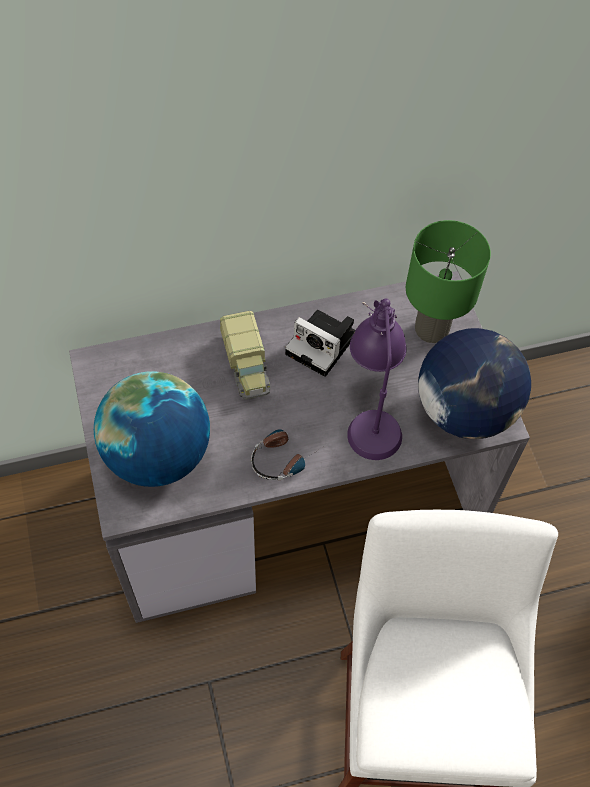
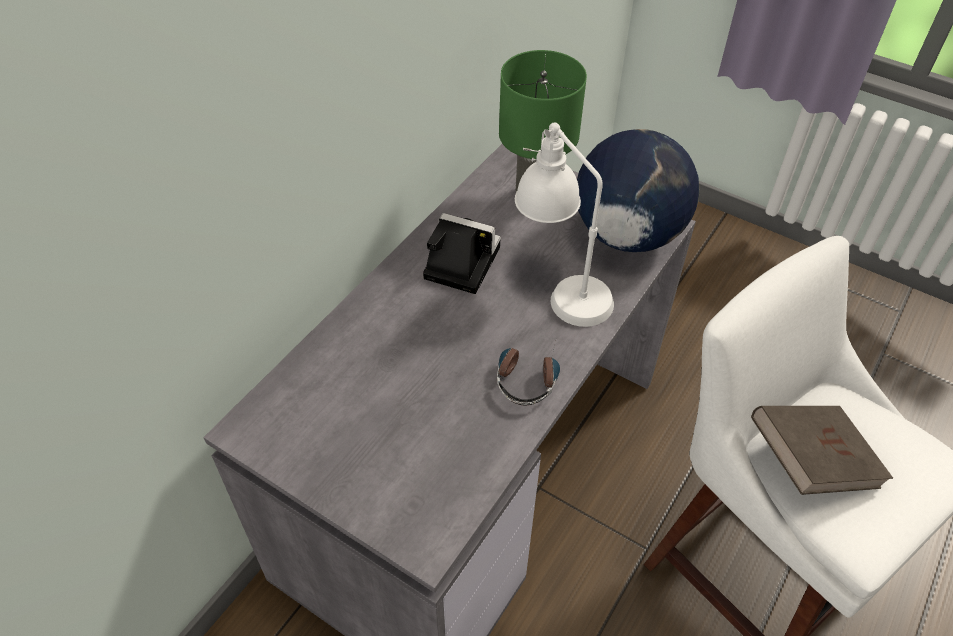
camera: 40 degrees left, 10 degrees down
(157, 455) = (406, 464): globe -> none
(246, 365) = (406, 324): toy truck -> none
(324, 345) = (458, 263): camera -> camera turned 150 degrees counterclockwise
(371, 414) = (559, 288): purple table lamp -> white table lamp
(416, 664) = (810, 463): none -> brown book

